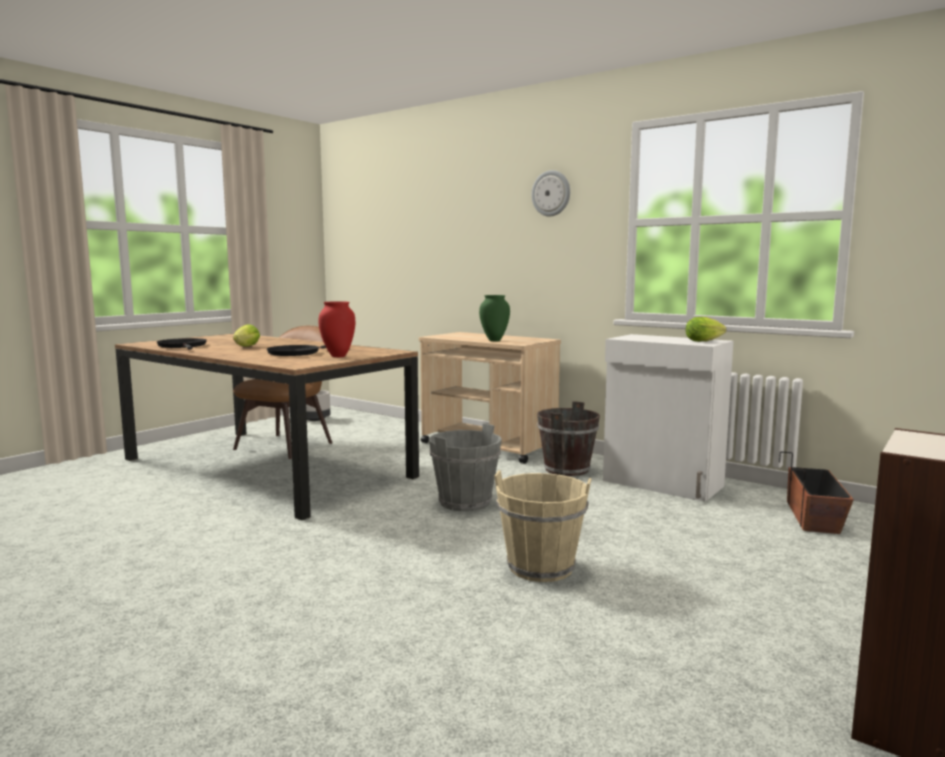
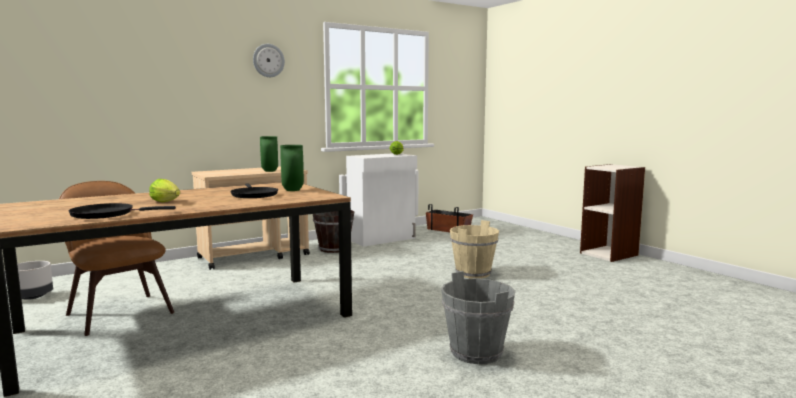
camera: 70 degrees left, 0 degrees up
(338, 356) = (293, 190): red vase -> green vase
(465, 502) = (365, 275): grey bucket -> grey bucket (476, 352)

